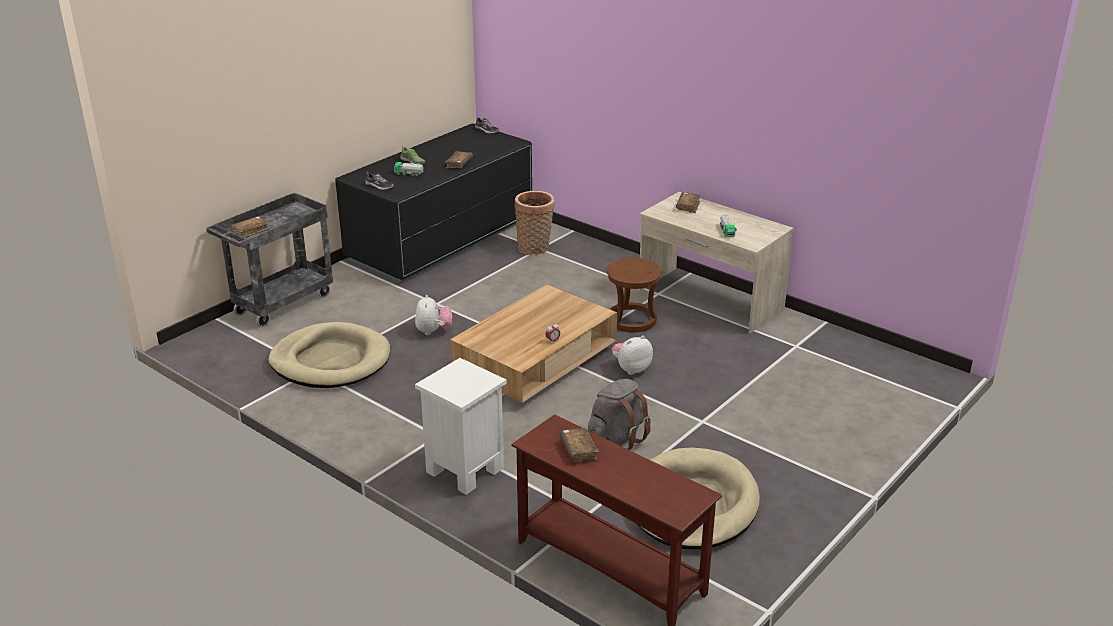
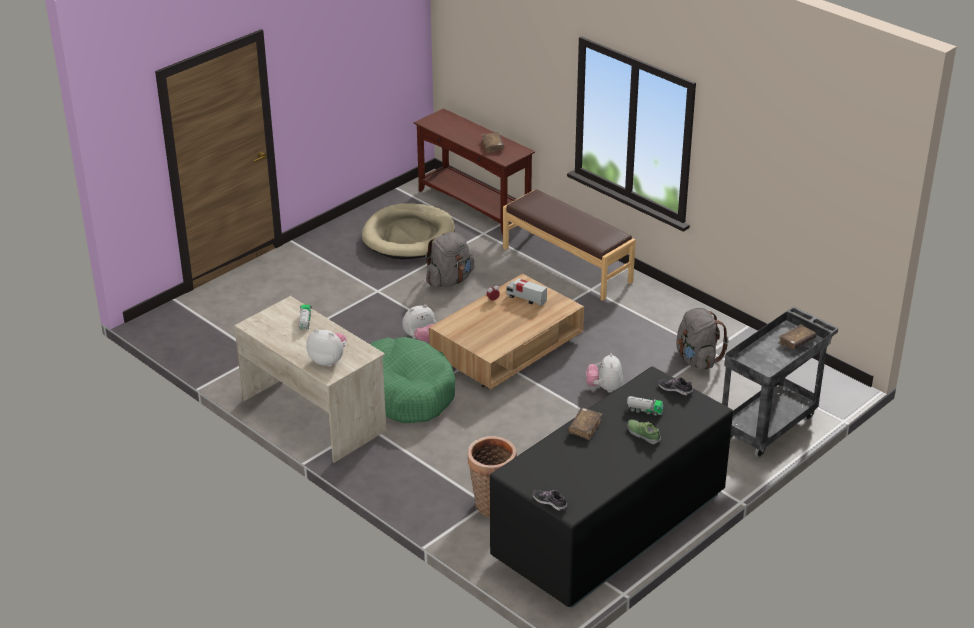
camera: 175 degrees left, 5 degrees up
(330, 361) = (696, 359): beige dog bed -> grey backpack
(465, 469) = (567, 264): white nightstand -> brown bench
(515, 343) = (526, 299): none -> toy truck
(631, 320) = (405, 392): brown stool -> green dog bed
(688, 206) = (328, 360): brown book -> plush toy

